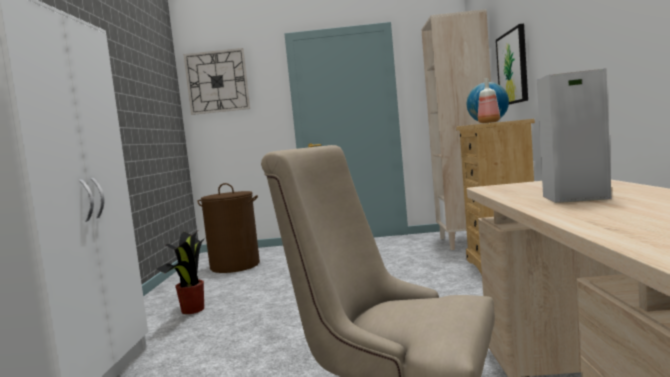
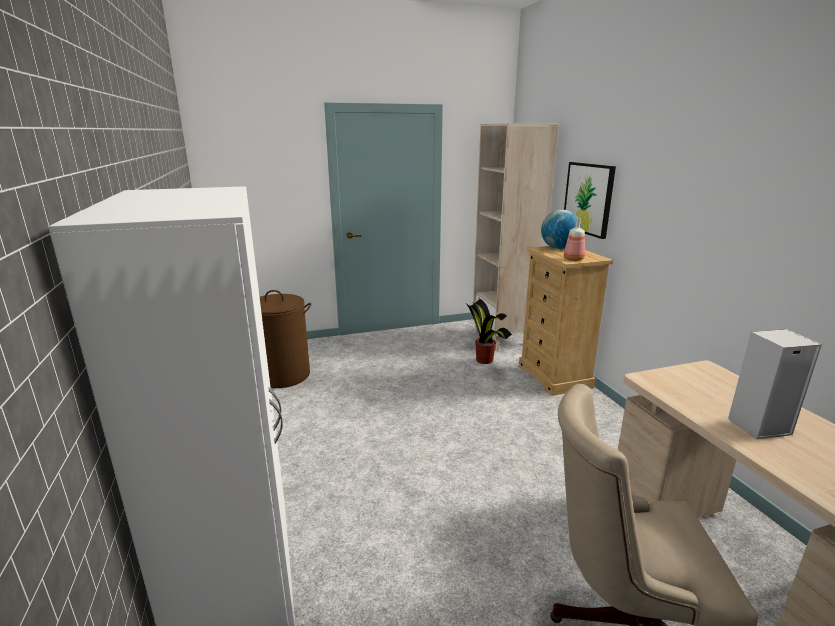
camera: 20 degrees left, 15 degrees up
(192, 310) = (289, 456): potted plant -> potted plant (485, 360)
(217, 81) = (239, 153): wall clock -> none

